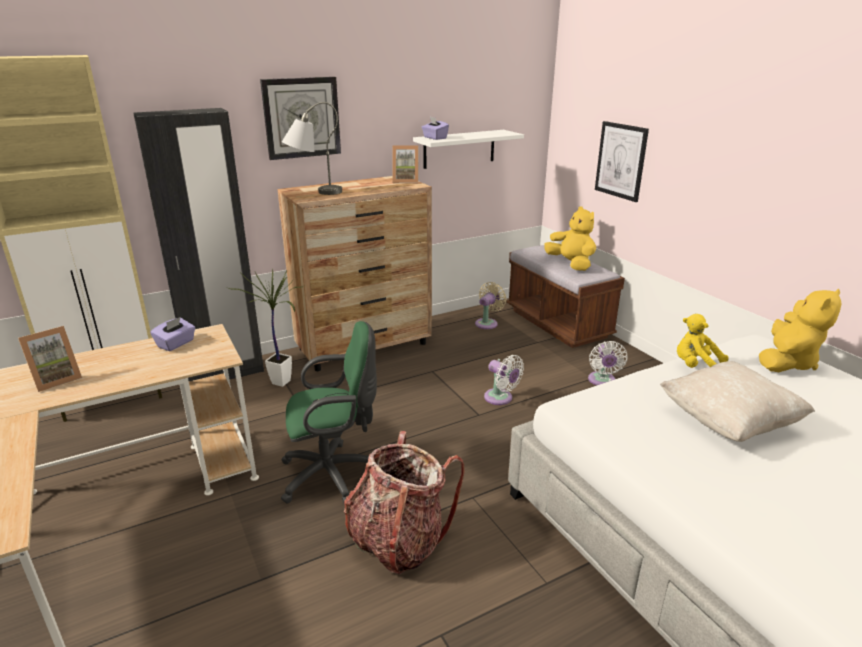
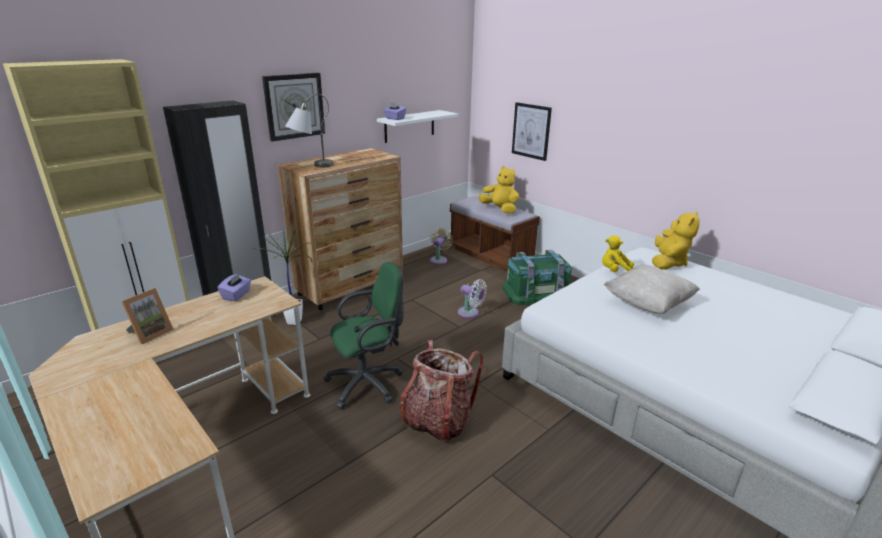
camera: 15 degrees left, 0 degrees up
(405, 181) = (377, 153): picture frame -> none
(602, 381) = (536, 292): white fan -> green storage box

